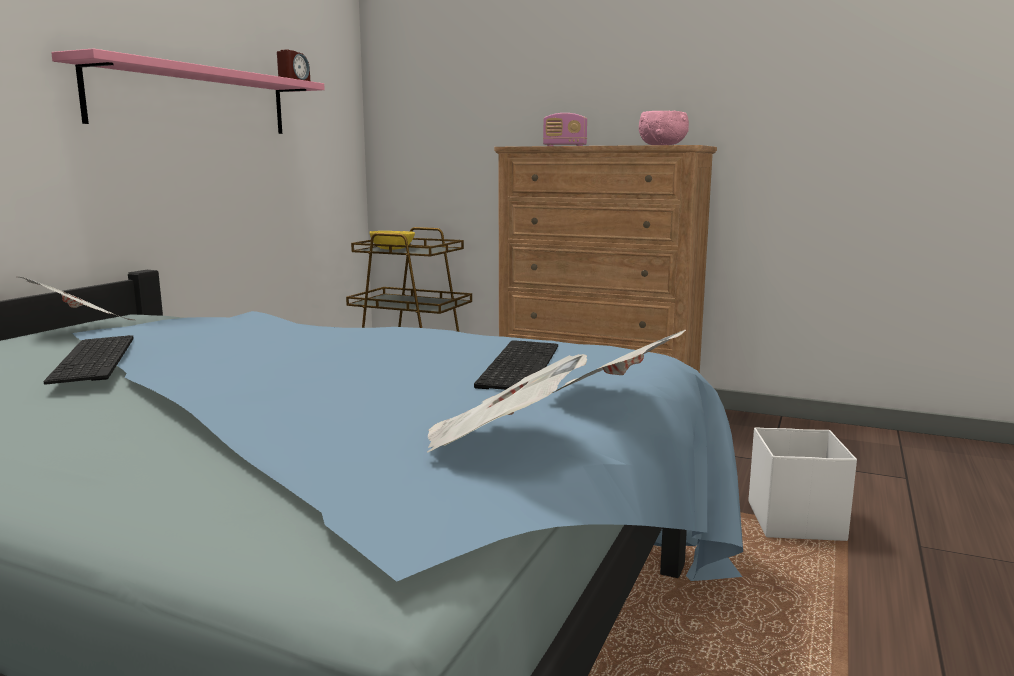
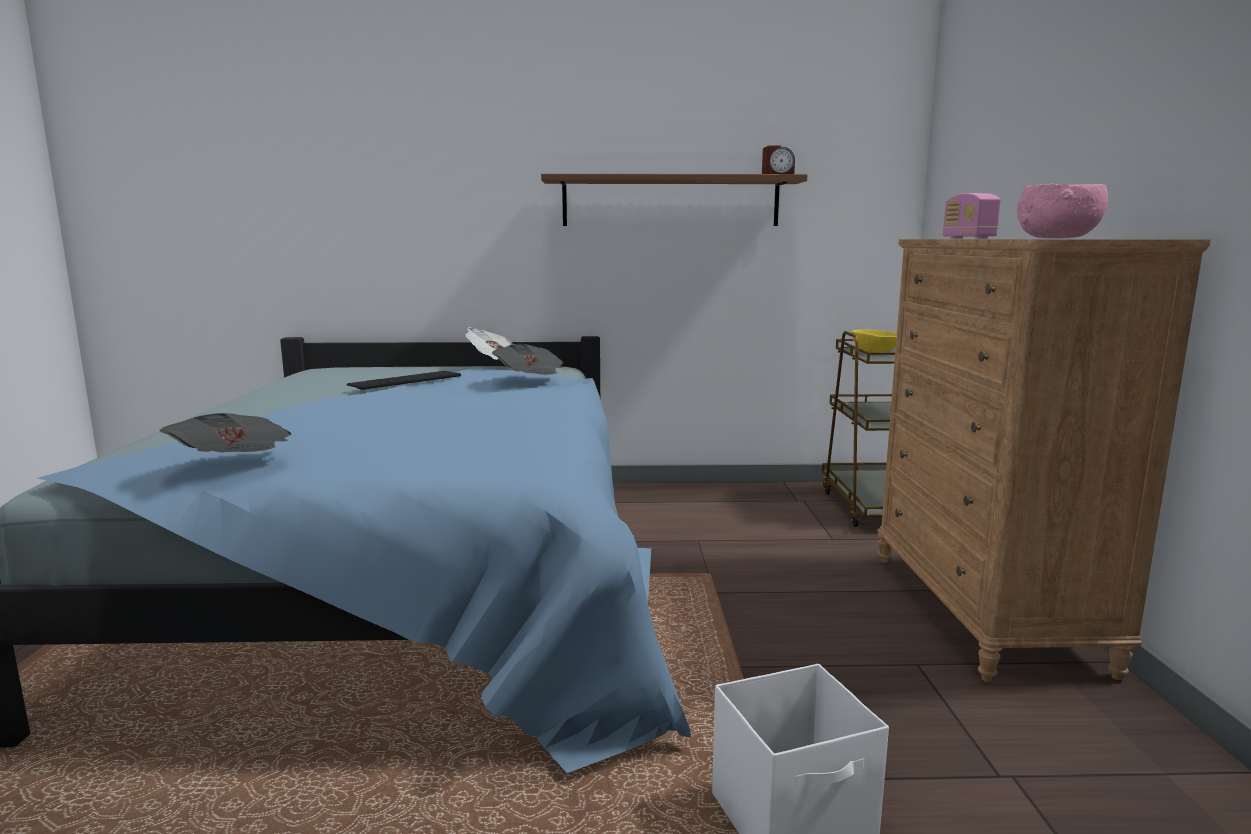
camera: 65 degrees right, 0 degrees up
(194, 100) = (670, 201): pink shelf -> brown shelf
(517, 364) = (458, 445): keyboard -> none
(612, 400) = (356, 478): newspaper -> newspaper (531, 380)

